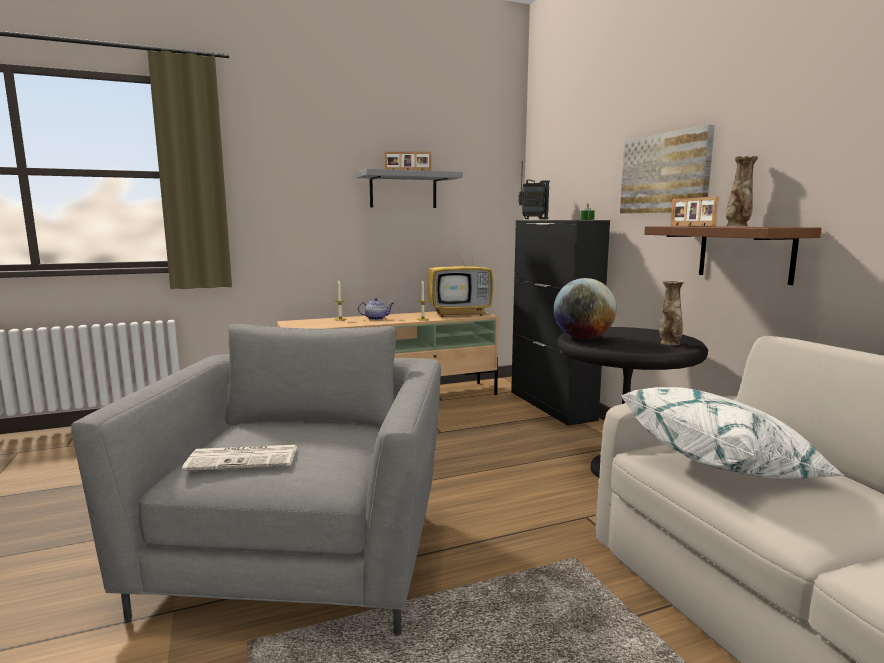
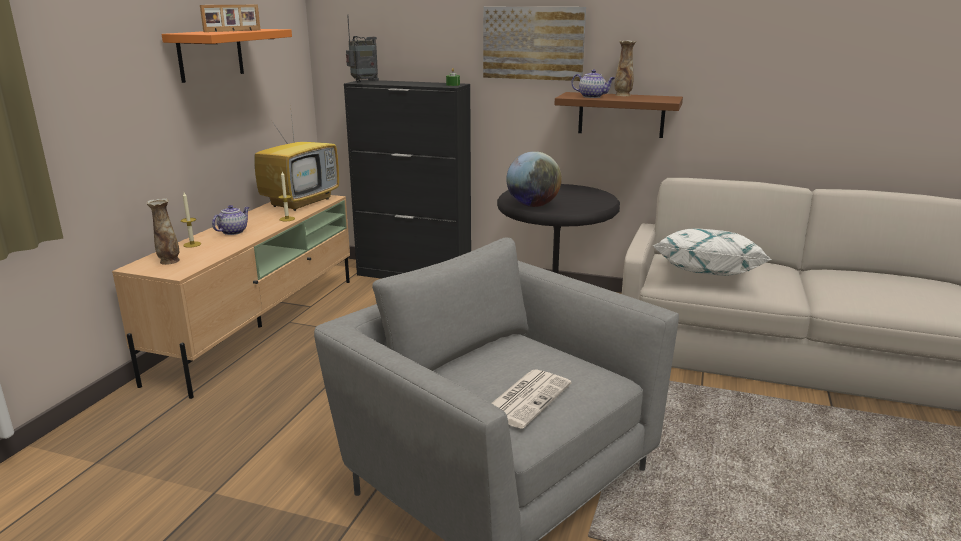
camera: 50 degrees left, 10 degrees up
(403, 190) = (210, 54): grey shelf -> orange shelf
(669, 343) = (587, 195): vase -> vase (169, 261)
(690, 226) = (592, 96): picture frame -> teapot

